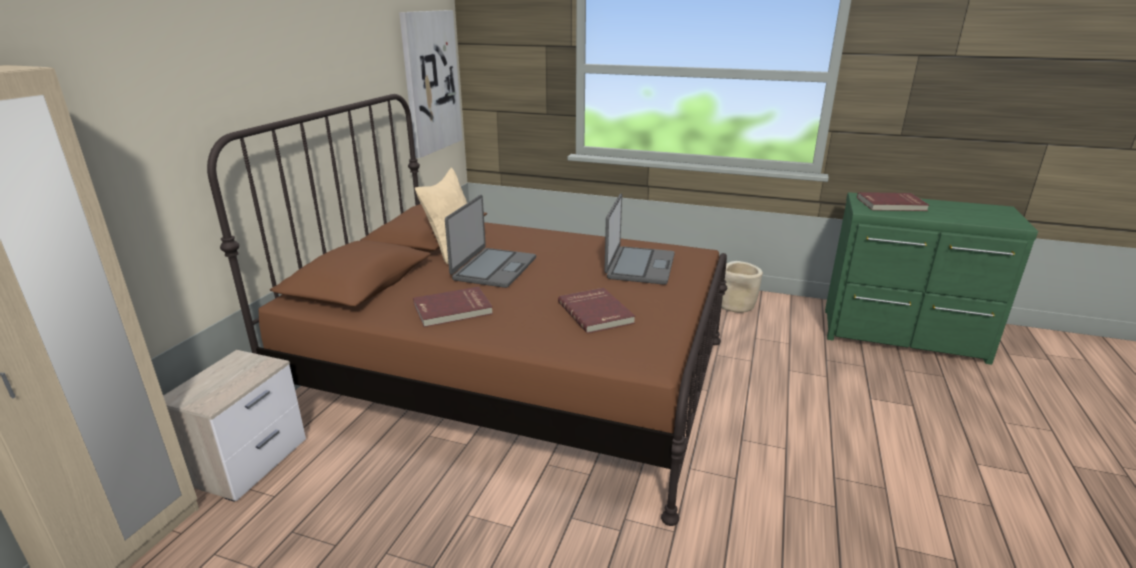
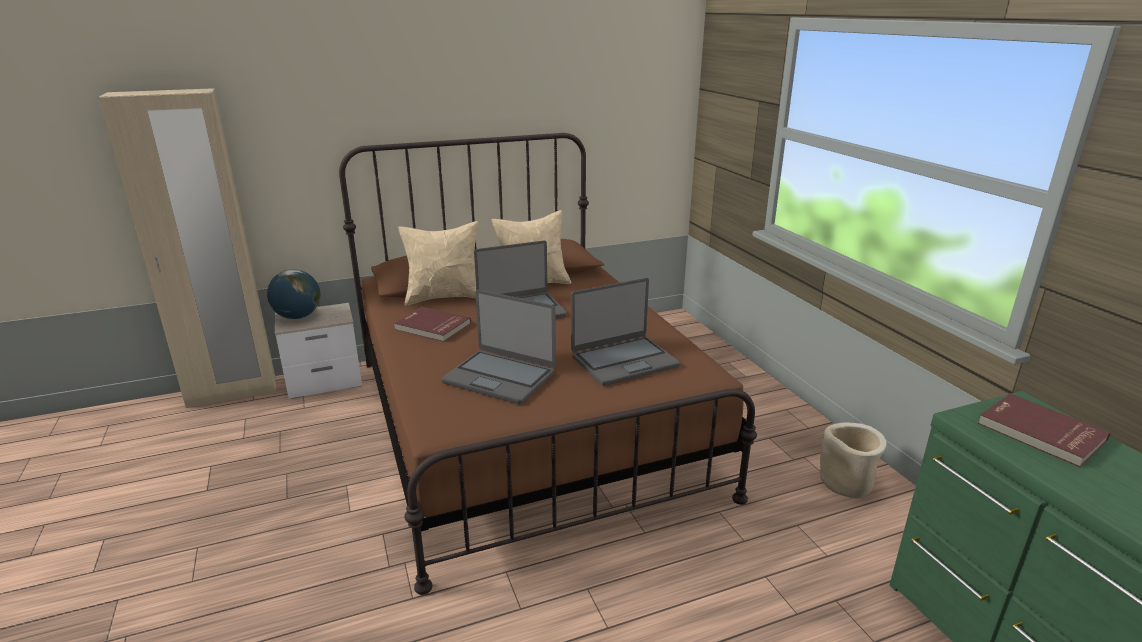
camera: 50 degrees right, 0 degrees up
(202, 389) = (298, 316): none -> globe
(401, 286) = (444, 297): none -> beige pillow
(431, 82) = (640, 126): picture -> none
(596, 312) = (500, 377): red book -> laptop

